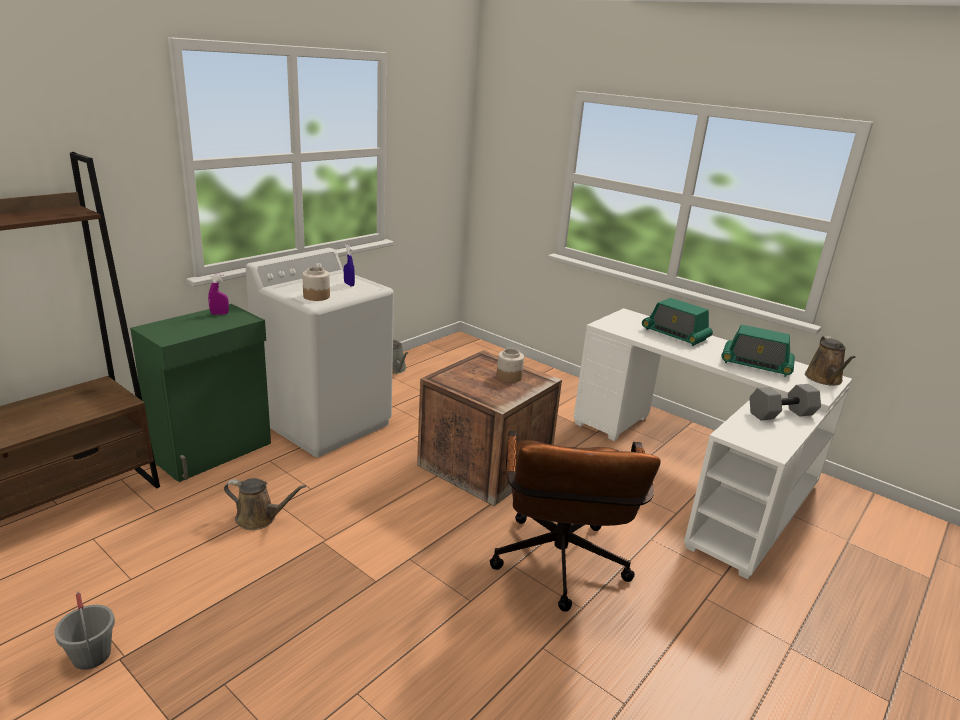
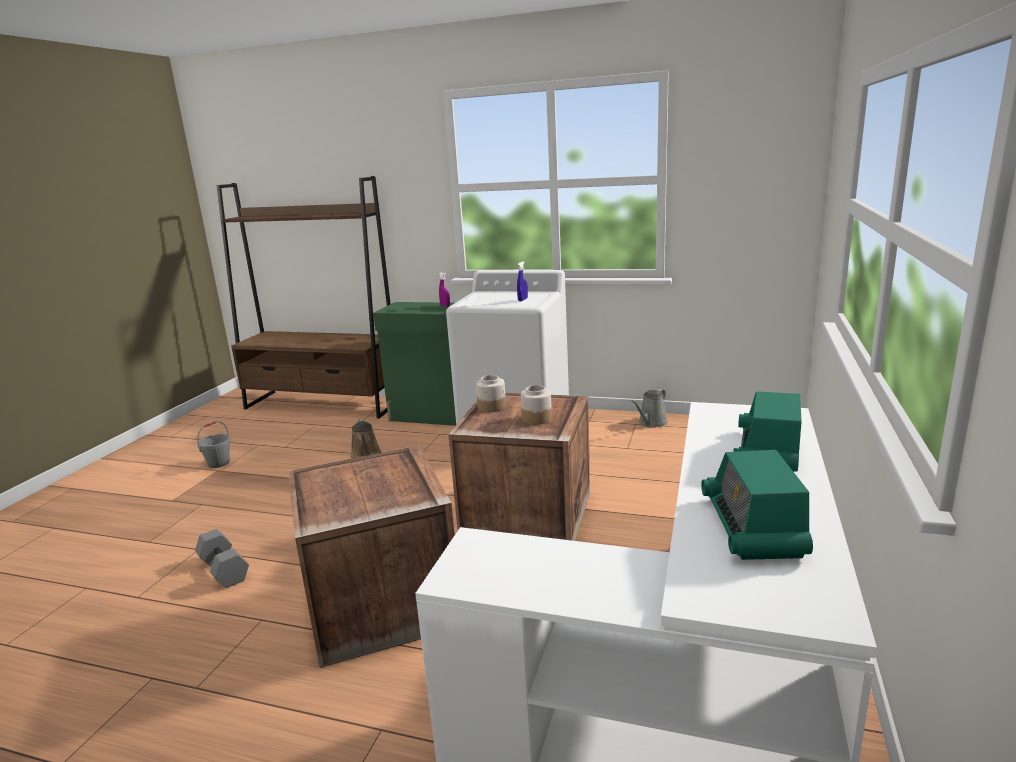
camera: 70 degrees right, 5 degrees down
(316, 296) = (477, 301): jar -> jar (492, 406)
(559, 569) = (379, 602): brown office chair -> crate
(781, 414) = (594, 579): grey dumbbell -> grey dumbbell (223, 570)
(824, 379) = (801, 606): brown watering can -> none

